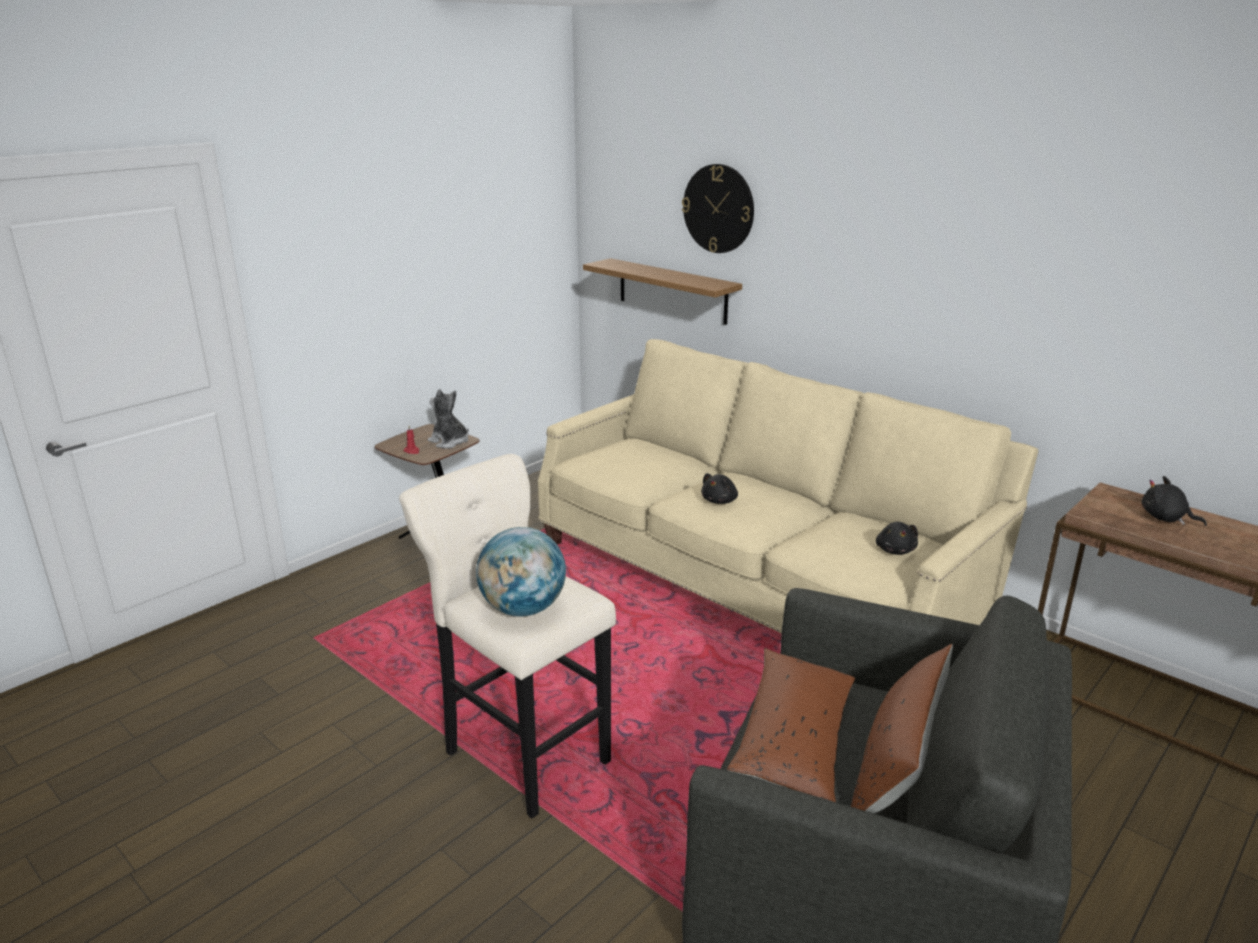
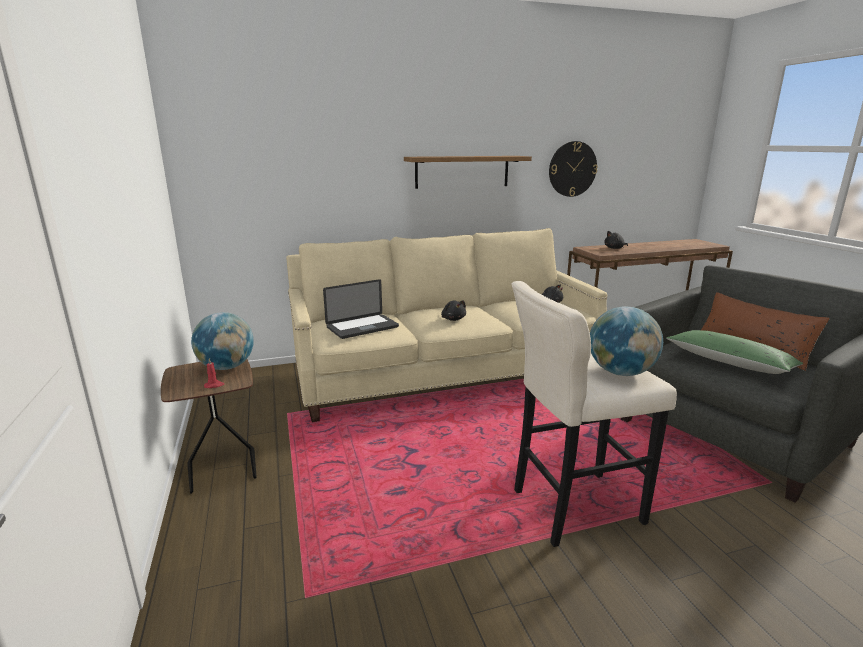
camera: 60 degrees left, 5 degrees down
(449, 442) = (227, 367): plush toy -> globe
(624, 462) = (362, 327): none -> laptop
(672, 291) = (287, 209): shelf -> shelf (462, 171)
(718, 208) = (324, 139): wall clock -> wall clock (572, 169)
(794, 739) = (729, 363): brown pillow -> green pillow

